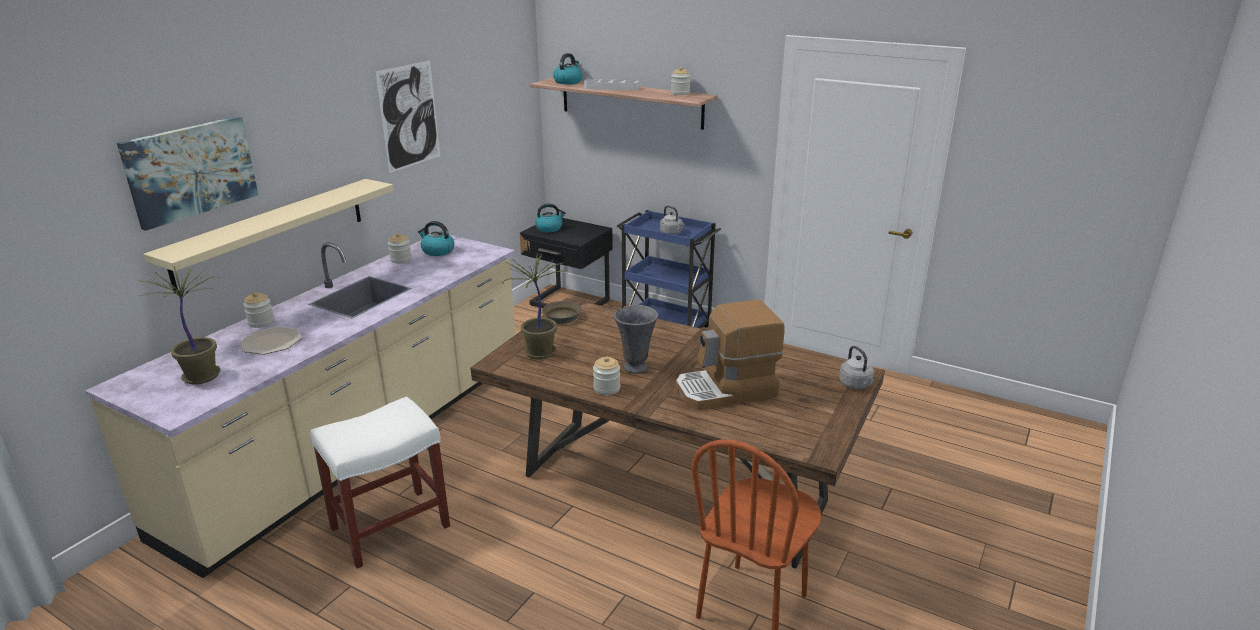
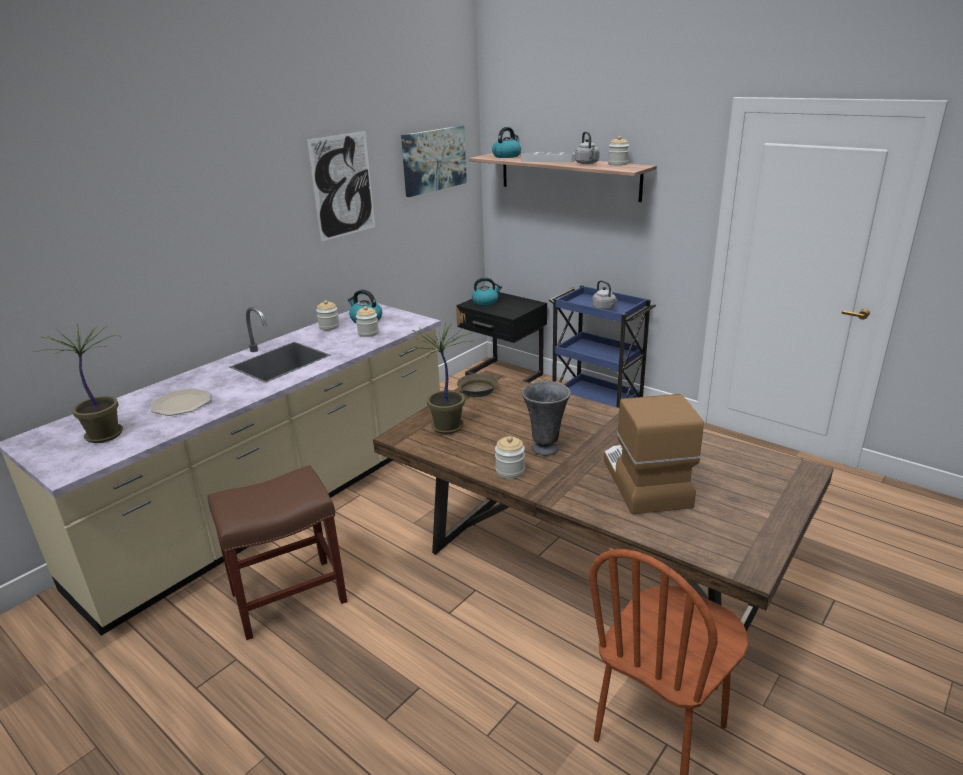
camera: 10 degrees right, 0 degrees up
(191, 170) = (109, 230): picture -> picture (433, 160)
(261, 322) = (179, 383): jar -> jar (368, 333)
(272, 232) = (196, 295): beige shelf -> none
(391, 526) = (290, 596): white stool -> brown stool
(726, 391) = (643, 482): coffee machine -> coffee machine turned 90 degrees clockwise
(856, 385) = (798, 484): grey kettle -> grey kettle (587, 163)

